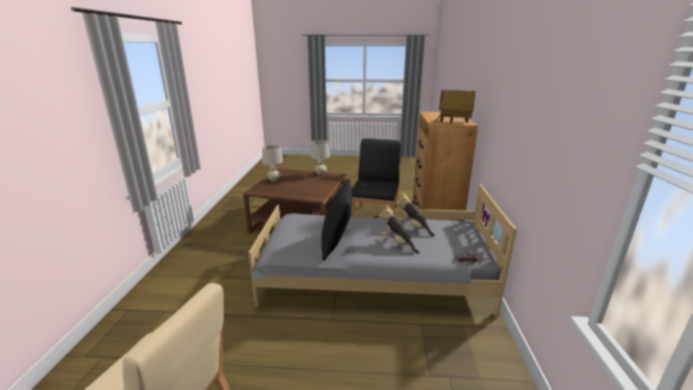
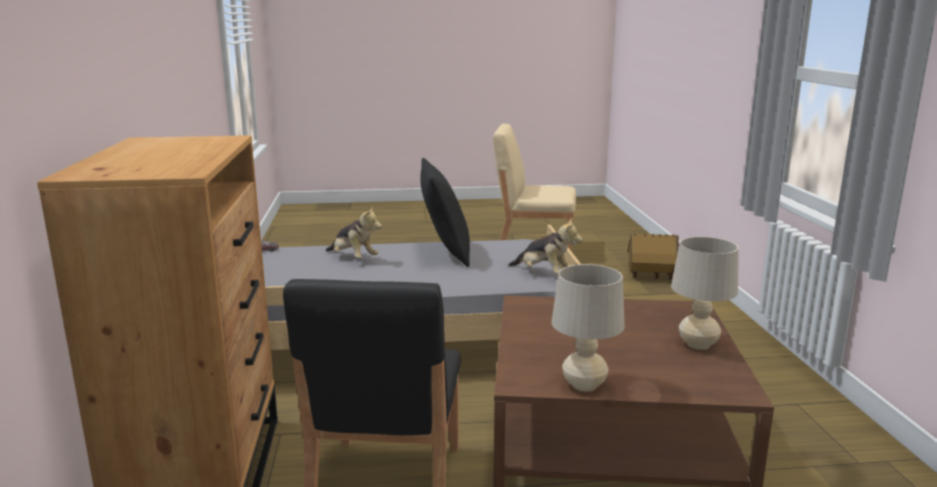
camera: 170 degrees right, 5 degrees down
(413, 228) = (318, 277): plush toy -> plush toy (544, 273)
(454, 122) = (171, 142): toy house -> toy house (651, 276)

